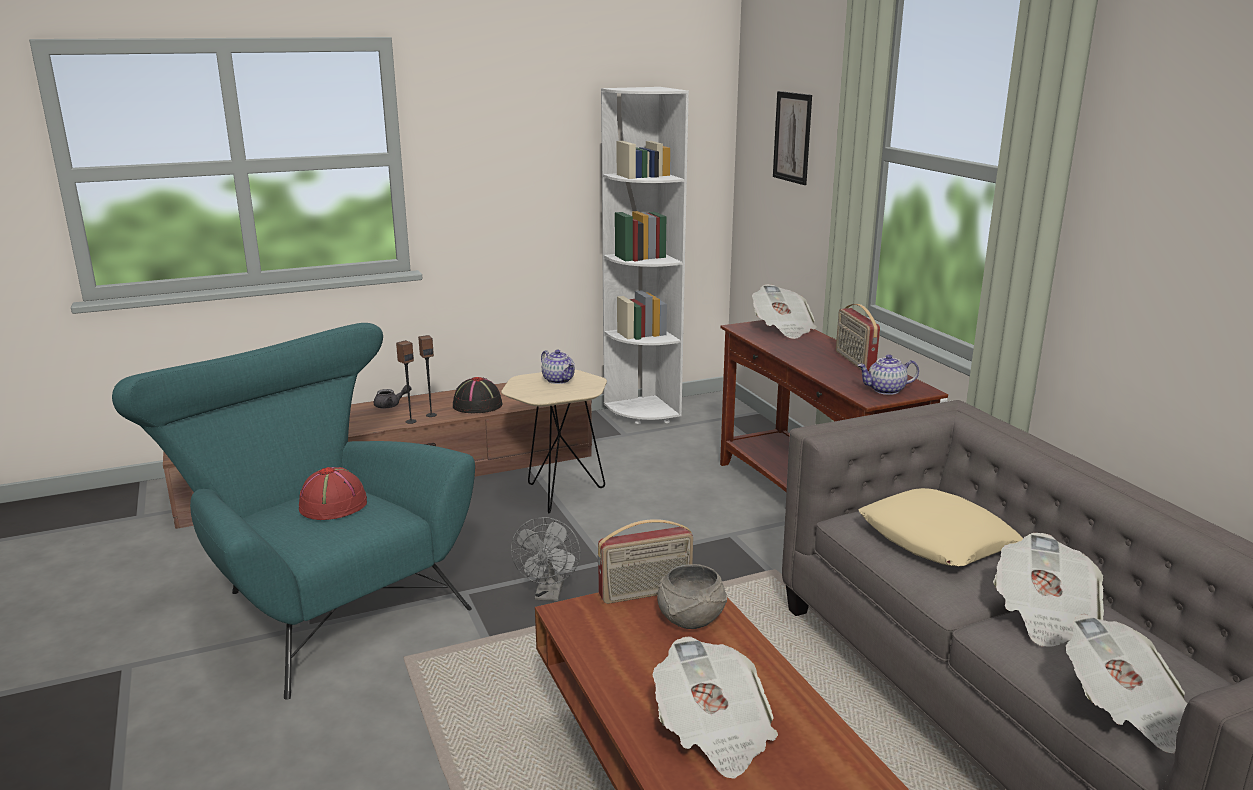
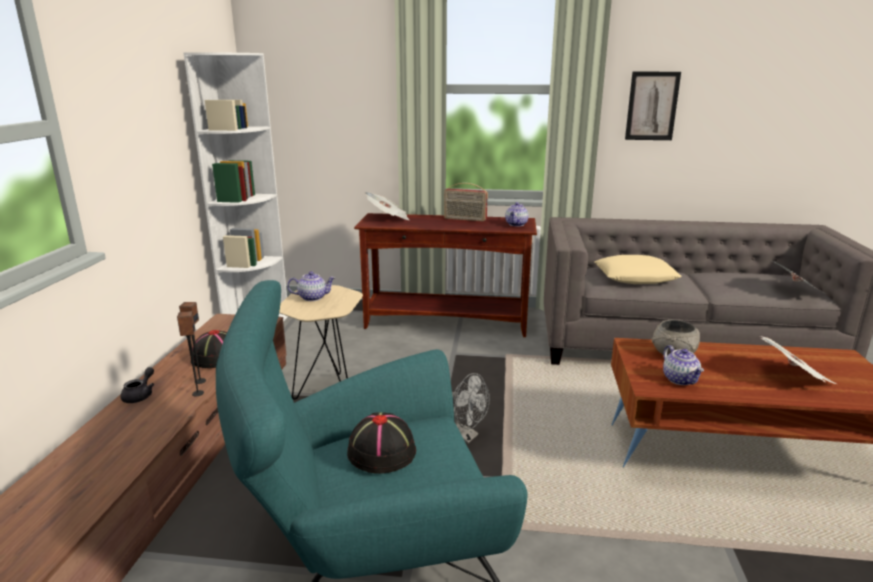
camera: 60 degrees left, 0 degrees up
(334, 504) = (382, 451): red hat -> black hat
(610, 633) = (680, 379): none -> teapot
(646, 593) = (636, 358): radio -> none
(792, 137) = (323, 89): picture -> picture (652, 106)
(1044, 616) = (719, 280): newspaper -> none

